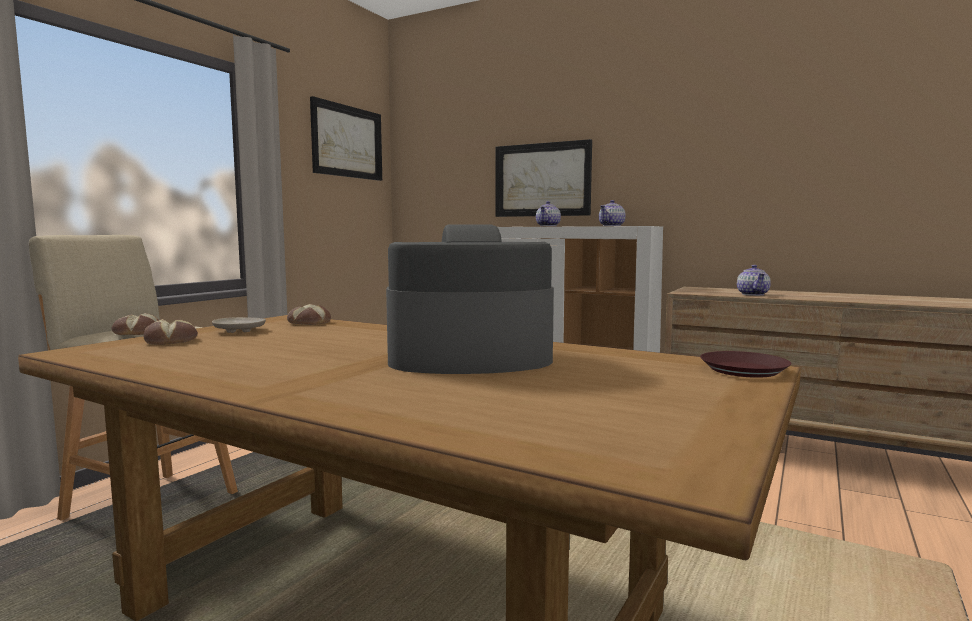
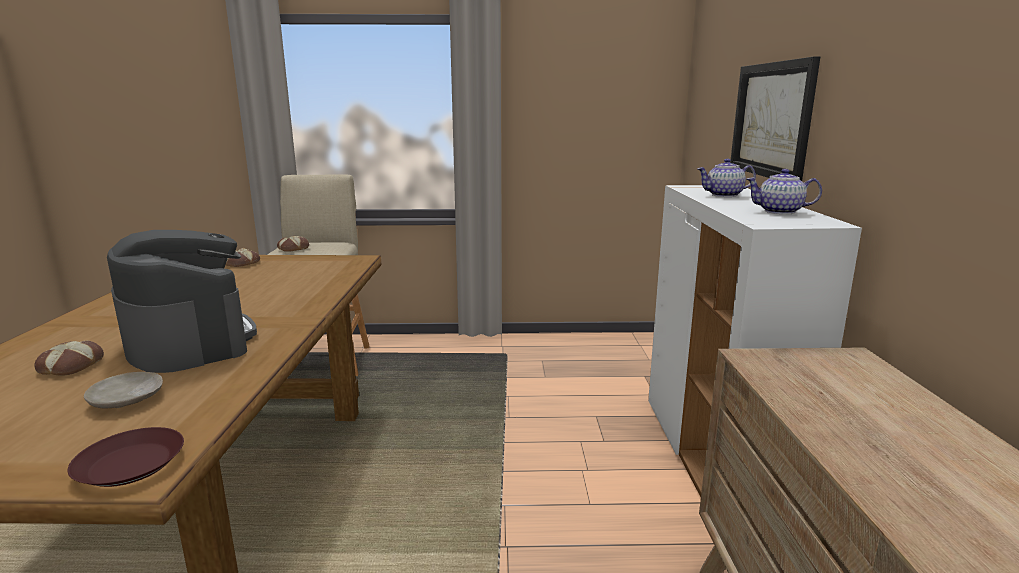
camera: 60 degrees right, 10 degrees up
(240, 331) = (289, 265): beige plate -> beige plate (127, 400)
(308, 323) = (339, 268): bread -> bread (70, 365)
(347, 142) = (611, 68): picture -> none
(753, 294) = (832, 412): teapot -> none

